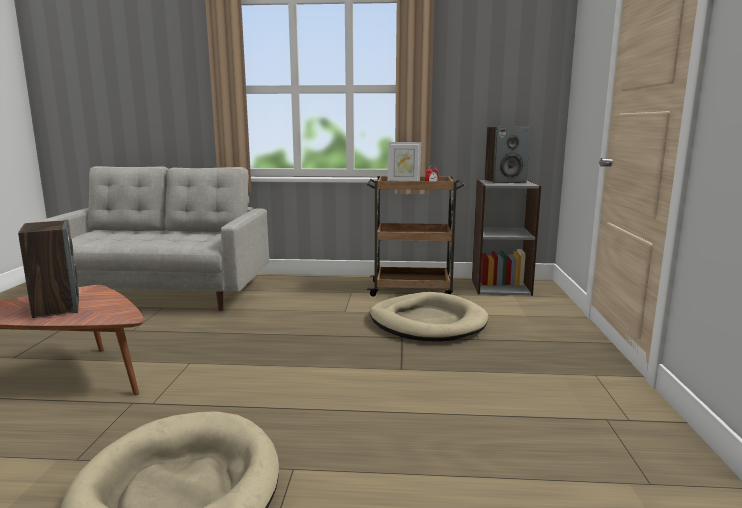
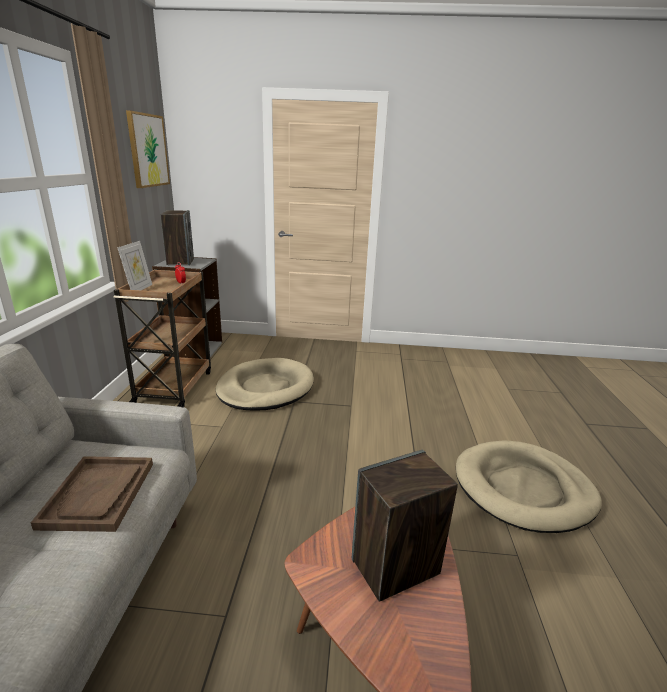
camera: 90 degrees left, 10 degrees up
(178, 240) = (99, 494): none -> brown tray
(518, 65) = (148, 150): none -> picture

